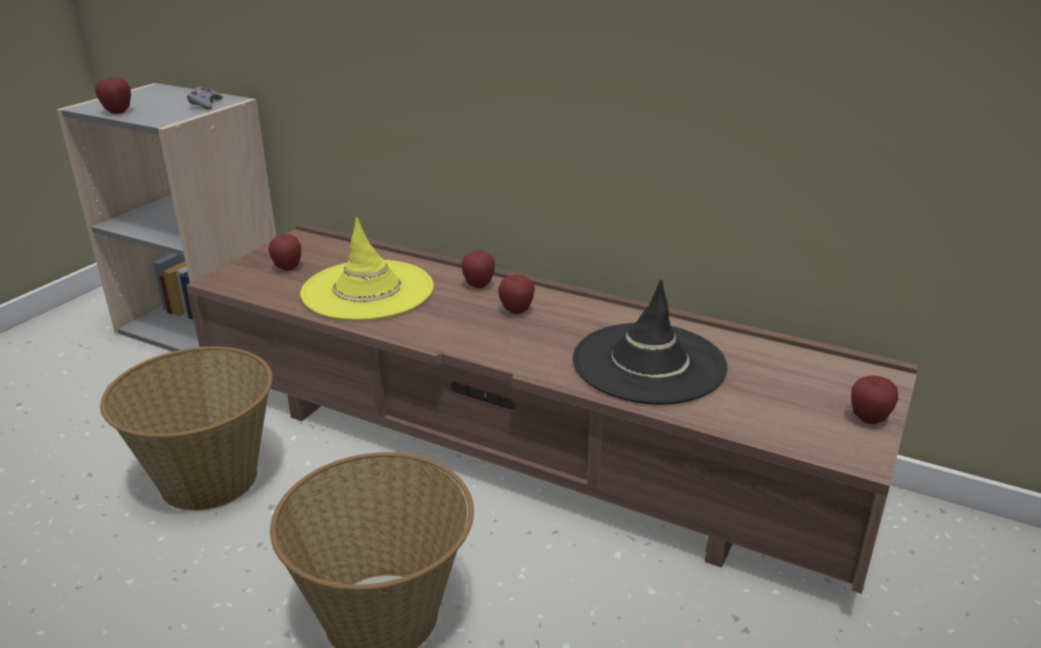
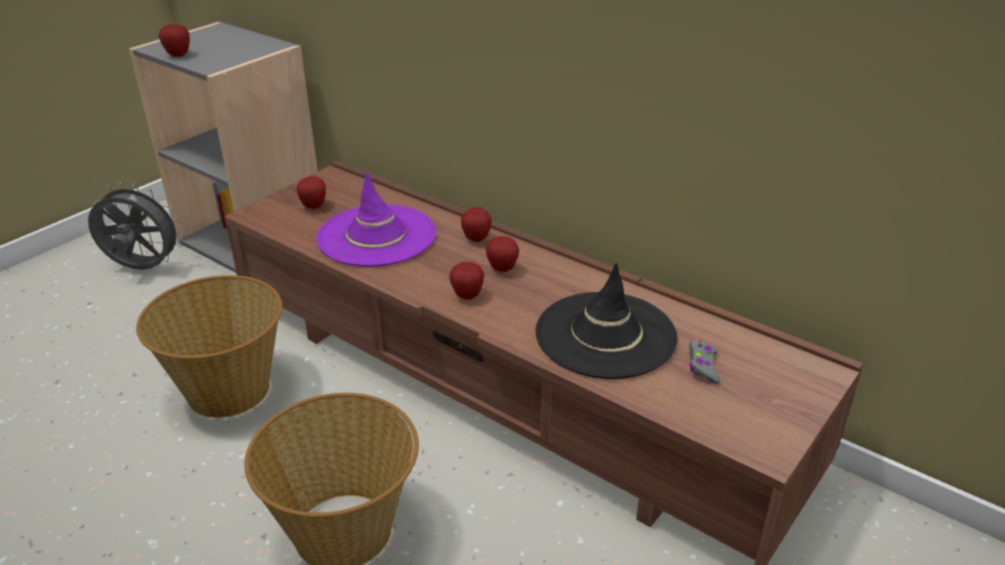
camera: 10 degrees right, 5 degrees up
(78, 363) = (142, 269): none -> grey fan
(205, 104) = (254, 50): grey game controller -> grey game controller (703, 366)
(368, 291) = (377, 236): yellow hat -> purple hat
(868, 419) = (791, 414): apple -> apple (467, 296)

